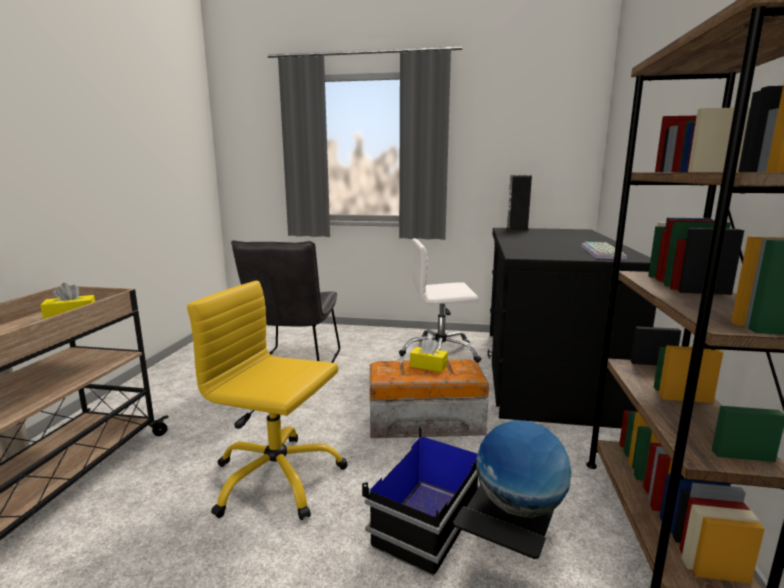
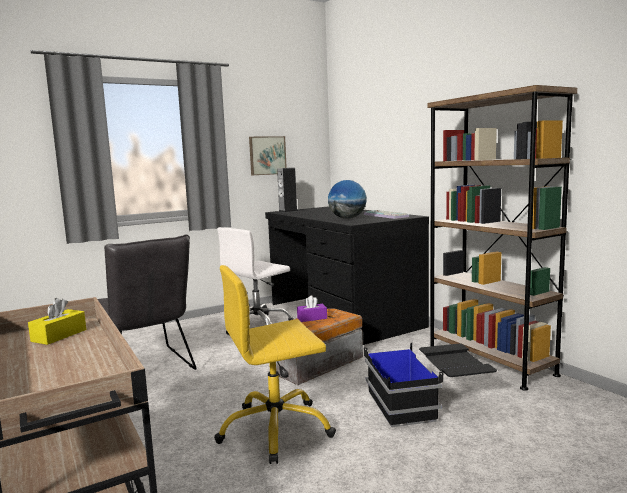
camera: 40 degrees left, 5 degrees down
(428, 366) = (312, 318): yellow tissue box -> purple tissue box
(507, 159) = (267, 155): none -> picture
(519, 506) = (459, 360): globe -> globe (347, 218)

